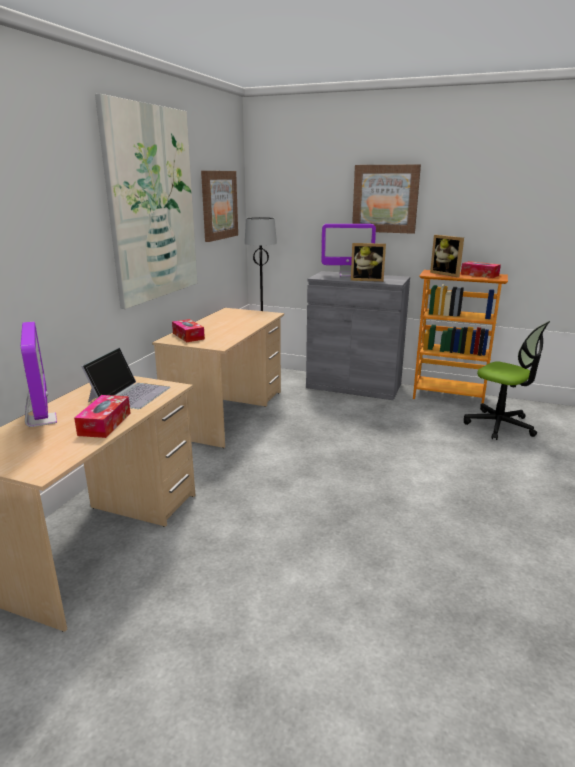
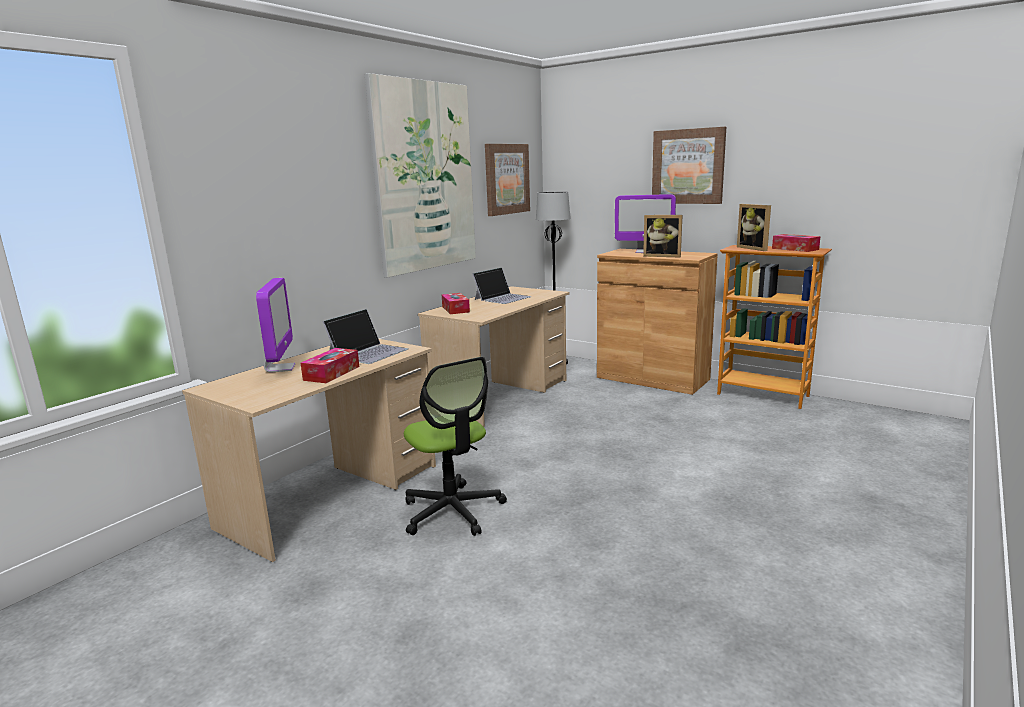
camera: 15 degrees right, 5 degrees down
(226, 321) = (502, 298): none -> laptop
(353, 386) = (652, 378): grey cabinet -> brown cabinet
(499, 425) = (813, 427): office chair -> office chair (452, 511)

